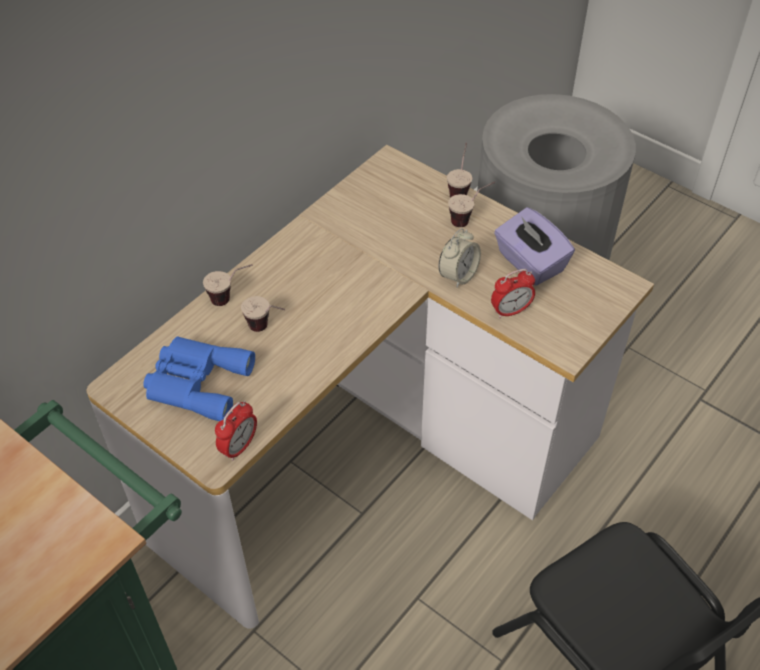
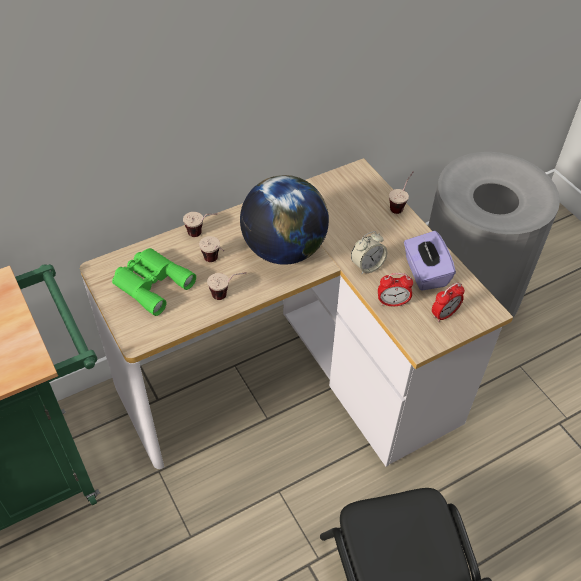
camera: 20 degrees right, 0 degrees up
(196, 382) = (151, 283): blue binoculars -> green binoculars
(239, 447) = (157, 335): alarm clock -> alarm clock (444, 314)
(346, 287) = (284, 250): none -> globe
(469, 219) = (396, 228): cup -> cup (228, 295)

